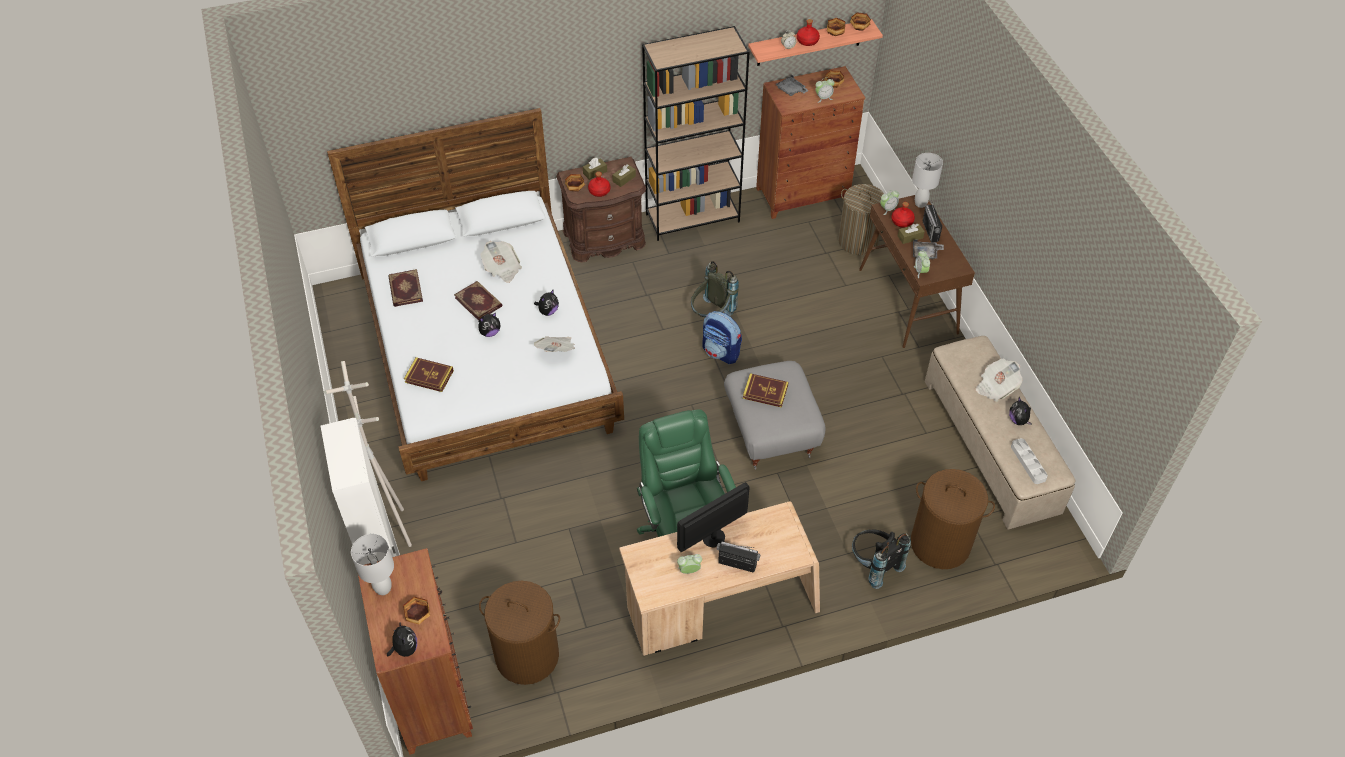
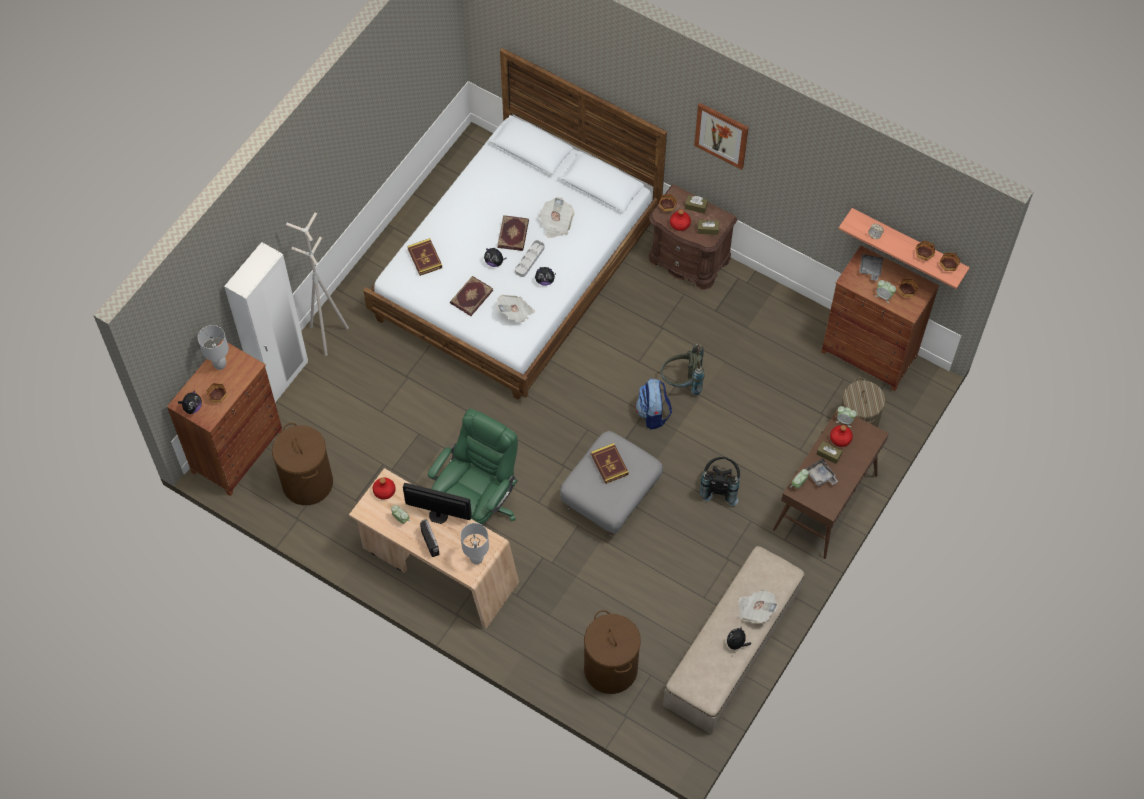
camera: 50 degrees right, 10 degrees up
(405, 289) = (483, 184): book -> book (471, 296)
(599, 63) = (722, 135): none -> picture
(693, 217) = (768, 299): beige bookcase -> none
(807, 41) = (895, 243): red bottle -> red bottle (384, 490)
(873, 566) = (553, 638): black backpack -> black backpack (719, 487)
(920, 203) = (873, 438): white table lamp -> white table lamp (477, 559)
(930, 231) = (848, 464): radio -> none
(1028, 462) = (701, 673): grey tray -> grey tray (529, 260)

